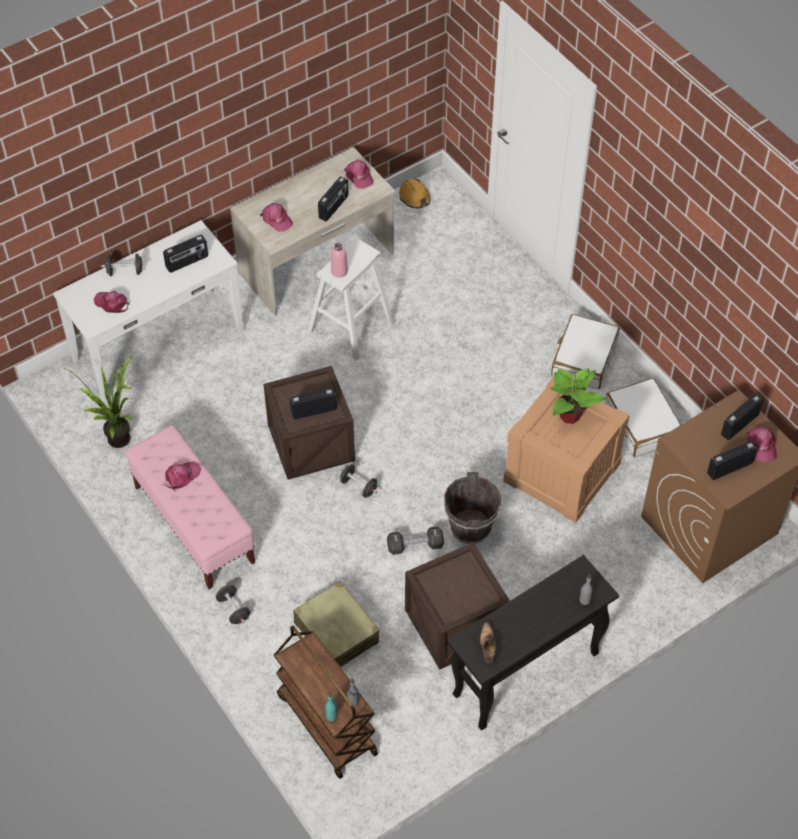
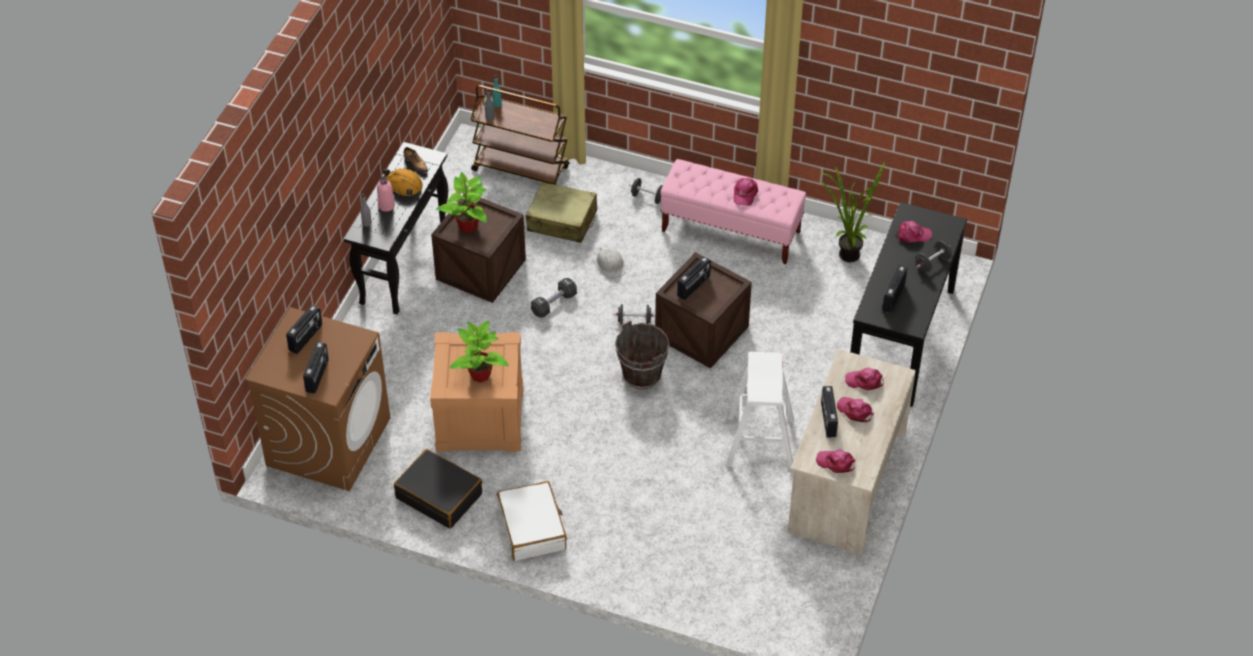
camera: 145 degrees right, 5 degrees down
(158, 344) = (901, 338): white console table -> black console table
(331, 556) = (611, 264): none -> white hard hat
(339, 271) = (765, 364): pink bottle -> pink bottle (386, 205)
(414, 197) = (822, 604): orange hard hat -> orange hard hat (403, 186)
(466, 594) = (468, 226): none -> potted plant
(470, 527) = (522, 338): brown bucket -> brown bucket (642, 375)
(641, 424) = (439, 495): white suitcase -> black suitcase
(761, 445) = (289, 369): pink cap -> pink cap (855, 411)

